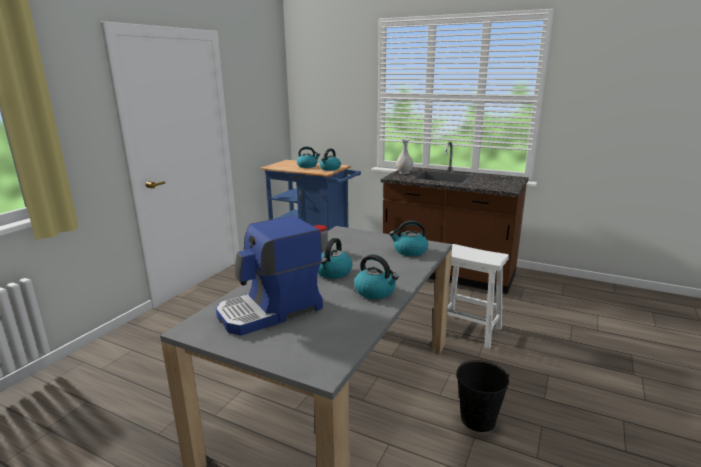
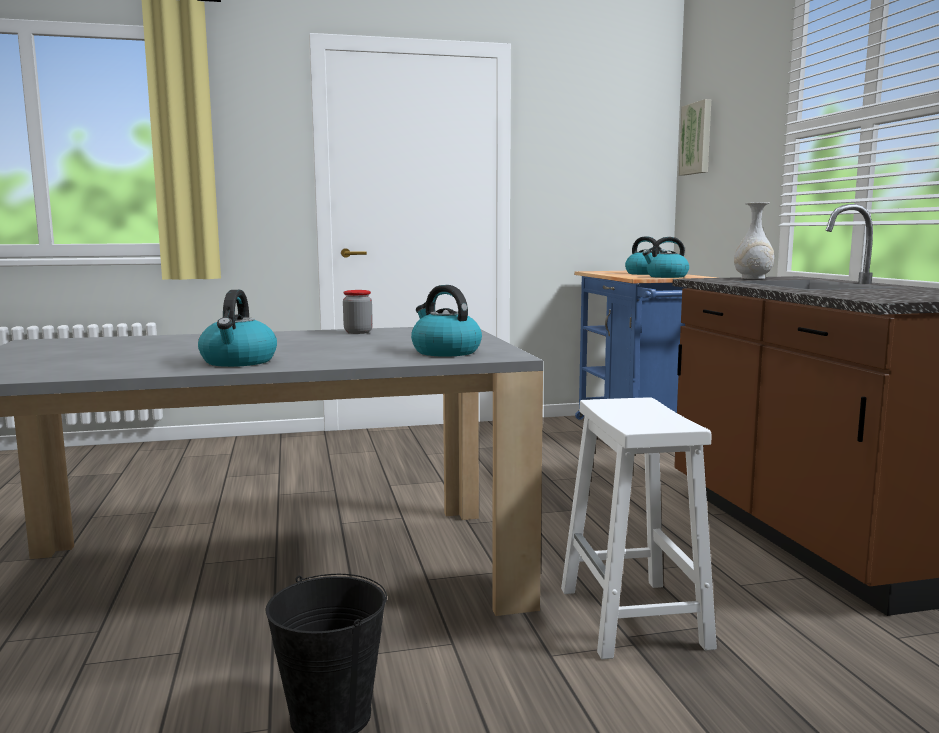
camera: 50 degrees right, 10 degrees down
(271, 311) = (113, 348): coffee machine -> none
(306, 88) = (697, 138): none -> picture
(333, 273) = (279, 345): kettle -> none

